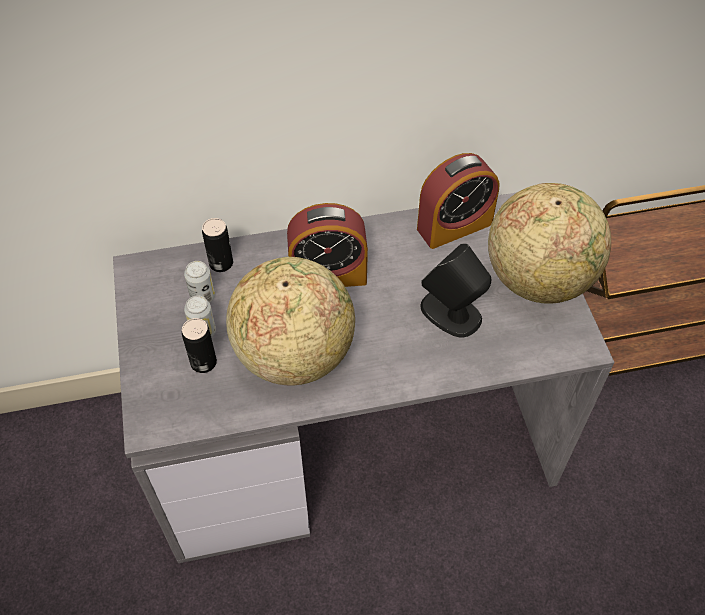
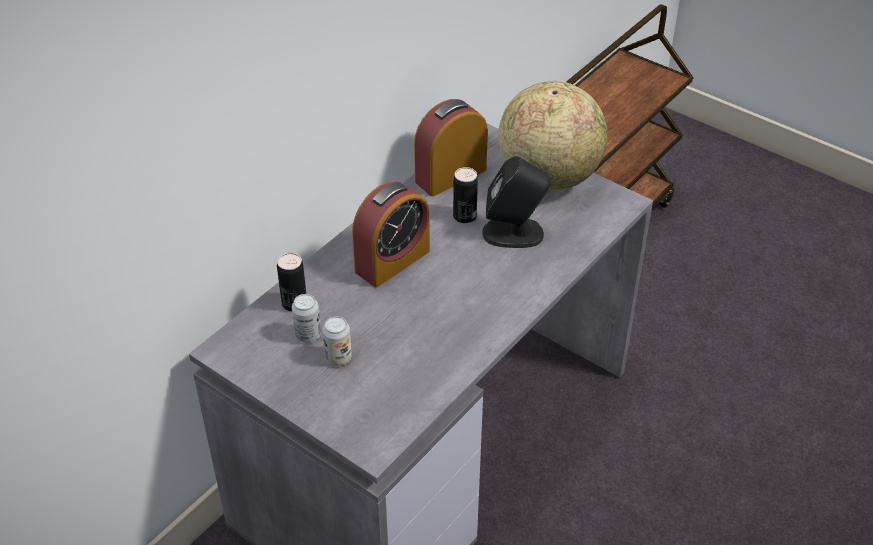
camera: 40 degrees left, 10 degrees down
(203, 362) = (365, 378): can -> can (464, 216)
(294, 354) = (430, 329): globe -> none
(454, 226) = (450, 175): alarm clock -> alarm clock turned 150 degrees counterclockwise

